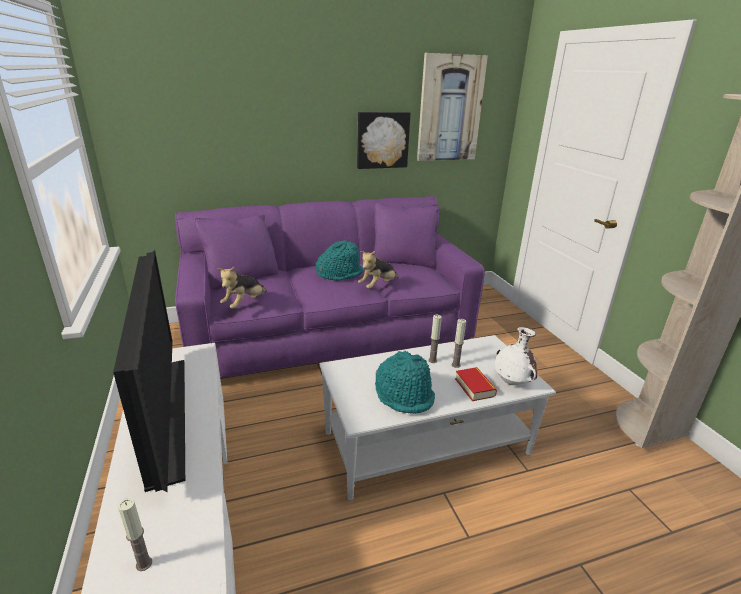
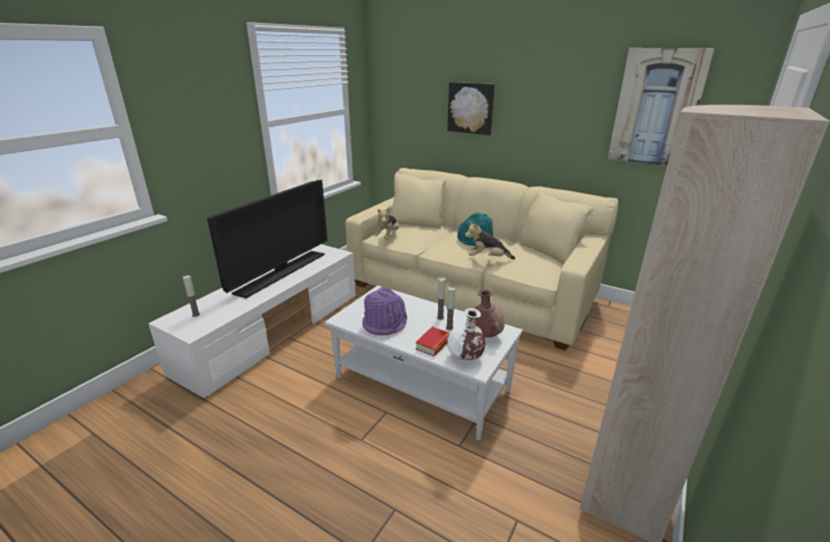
camera: 50 degrees right, 0 degrees up
(244, 304) = (388, 236): plush toy -> plush toy turned 60 degrees counterclockwise
(330, 335) = (470, 293): purple sofa -> beige sofa
(382, 140) = (572, 133): picture -> picture (471, 108)
(404, 395) = (385, 323): turquoise hat -> purple hat
(487, 355) = (485, 335): none -> brown vase

